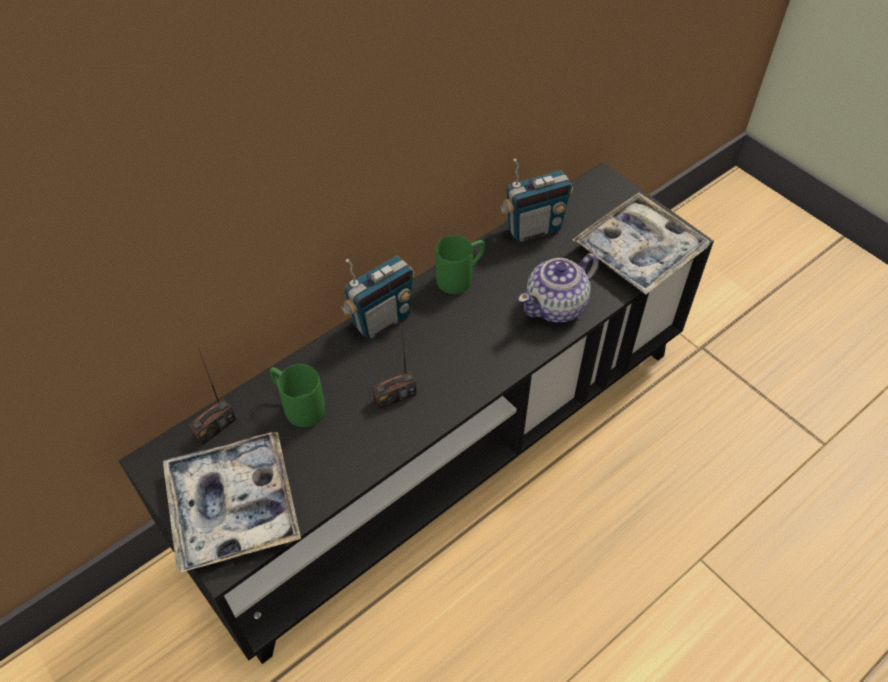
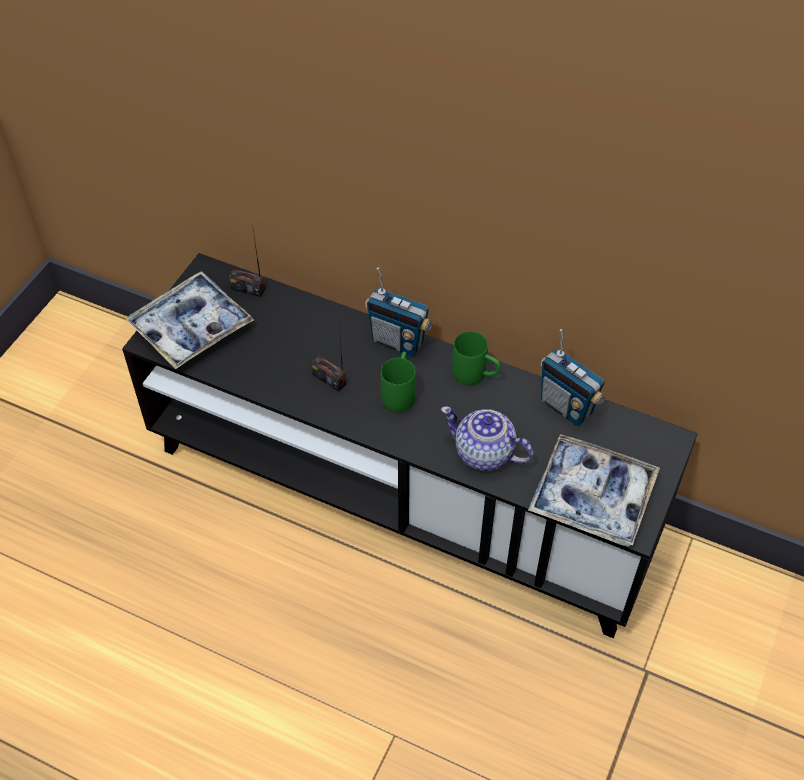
camera: 65 degrees right, 0 degrees up
(298, 406) = (290, 326): green mug -> green mug (399, 392)

